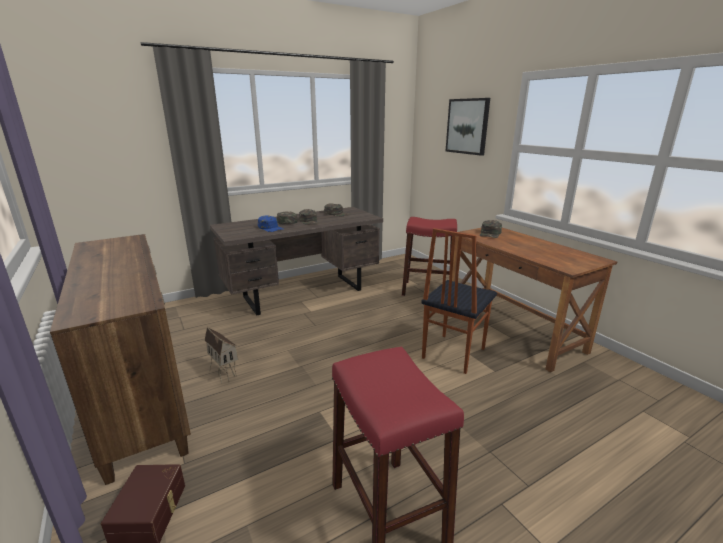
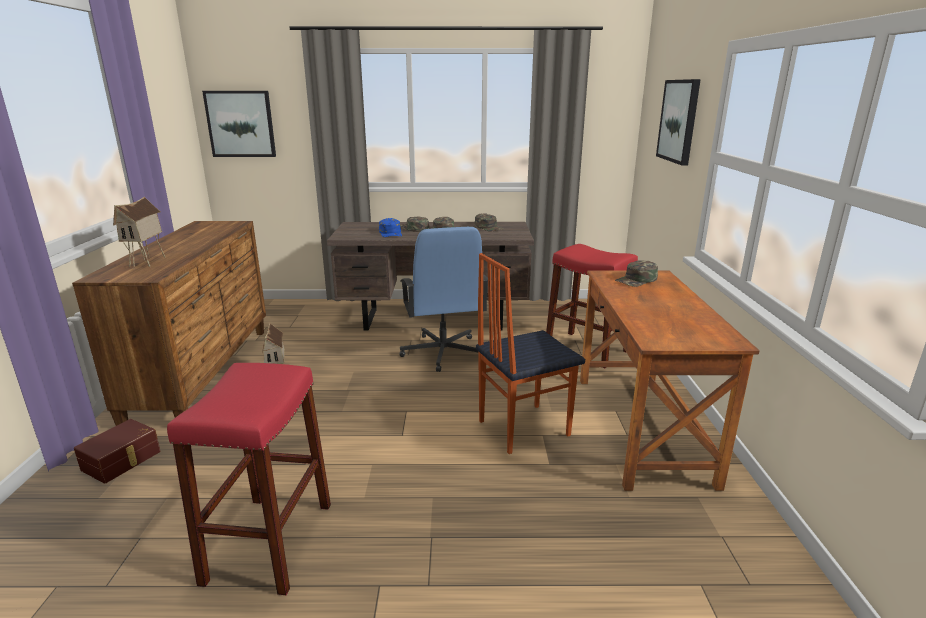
camera: 30 degrees right, 0 degrees up
(86, 139) = (241, 124): none -> picture
(110, 291) = (148, 263): none -> toy house
(339, 316) = (442, 352): none -> blue office chair

